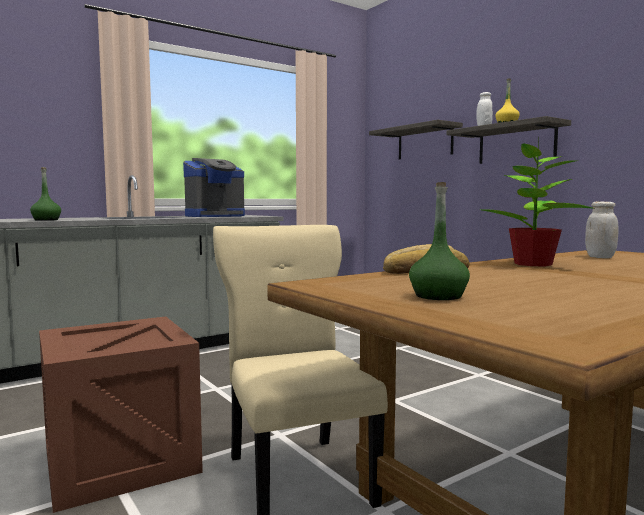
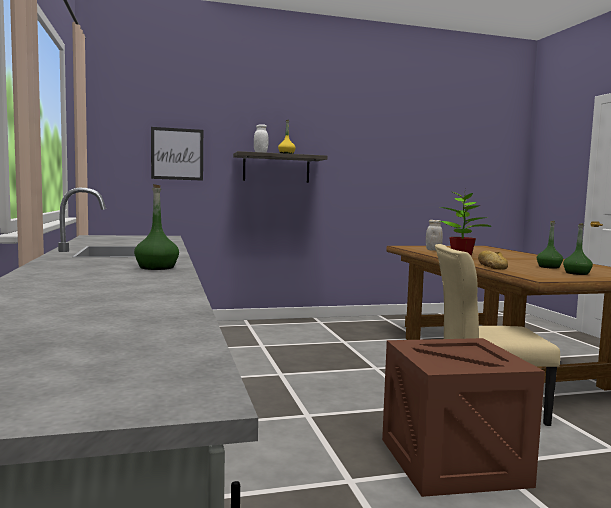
camera: 70 degrees left, 0 degrees up
(215, 216) = (128, 240): coffee machine -> none
(425, 142) = (177, 154): shelf -> picture
(509, 288) = (549, 267): none -> green bottle

